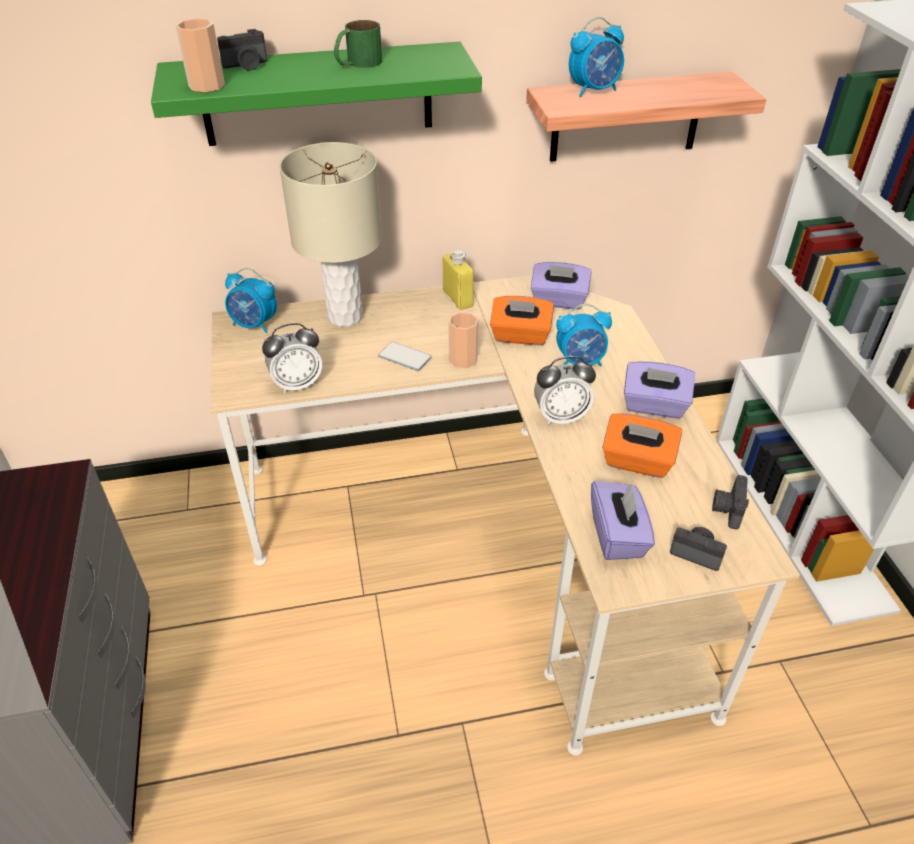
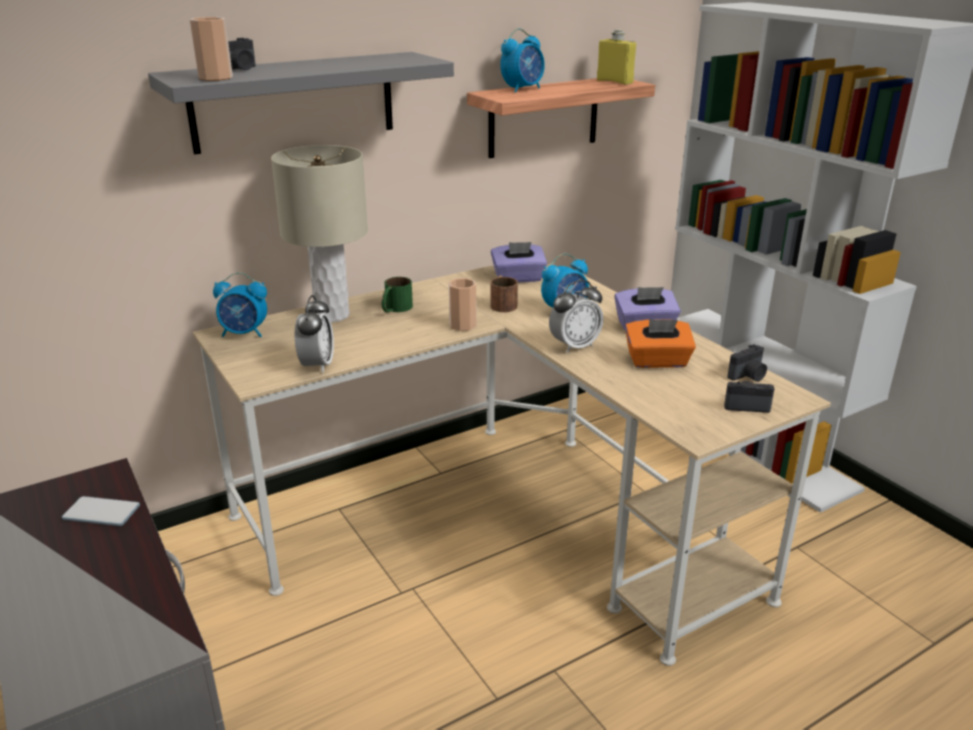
camera: 20 degrees left, 15 degrees down
(297, 384) = (317, 365): alarm clock -> alarm clock turned 45 degrees counterclockwise
(317, 94) = (294, 101): green shelf -> grey shelf
(357, 63) = (339, 63): green mug -> green mug (395, 309)
(404, 357) = (408, 332): phone -> phone (101, 513)
(457, 298) = (429, 289): yellow bottle -> yellow bottle (614, 82)
(520, 336) = (502, 304): orange tissue box -> brown mug
(618, 535) = (677, 407): purple tissue box -> none
(727, 510) = (748, 376): camera -> camera turned 120 degrees counterclockwise

